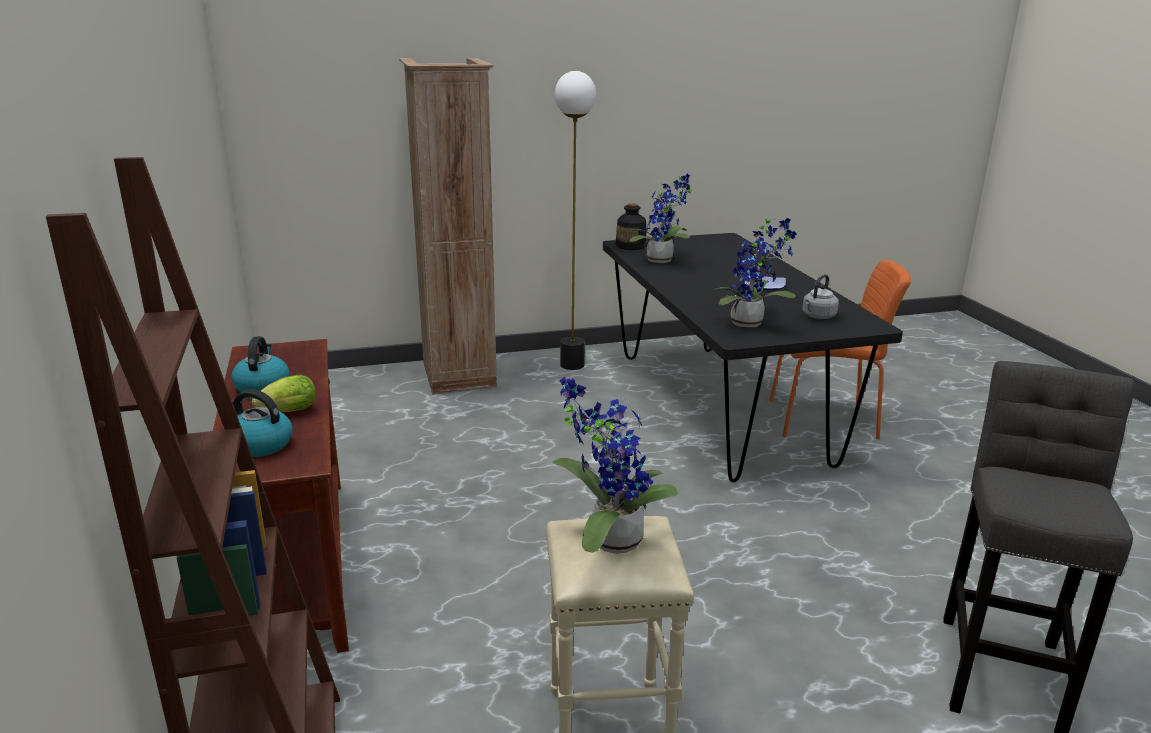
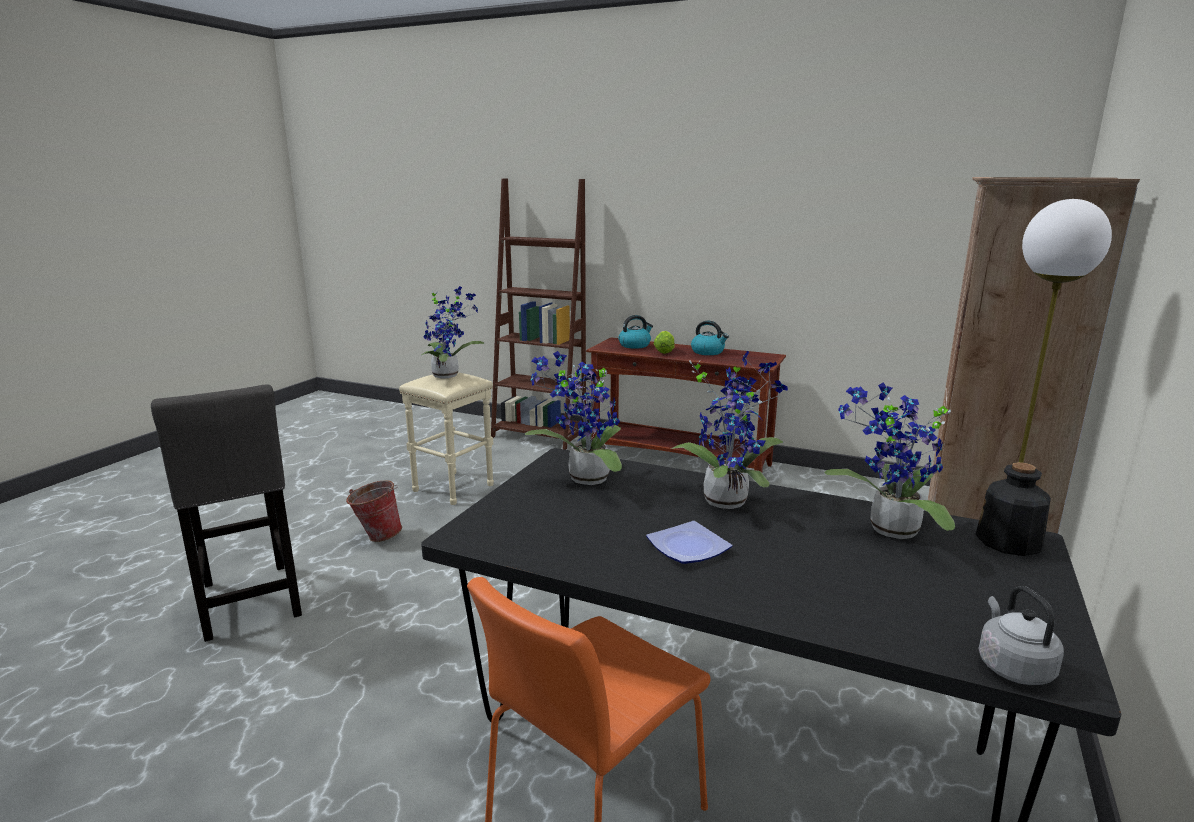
camera: 130 degrees right, 5 degrees down
(695, 289) = (728, 499): none -> potted plant
(800, 689) = (377, 536): none -> bucket
(817, 316) = (541, 520): grey kettle -> grey kettle (1012, 666)

